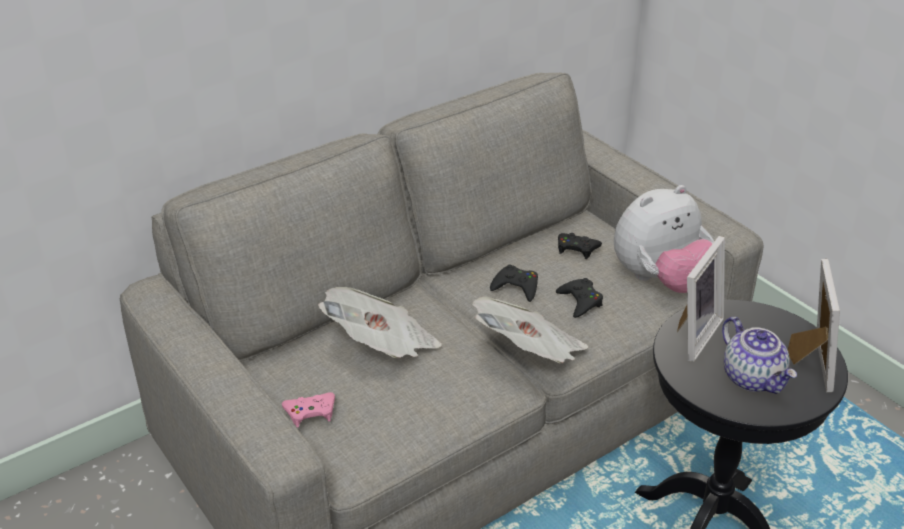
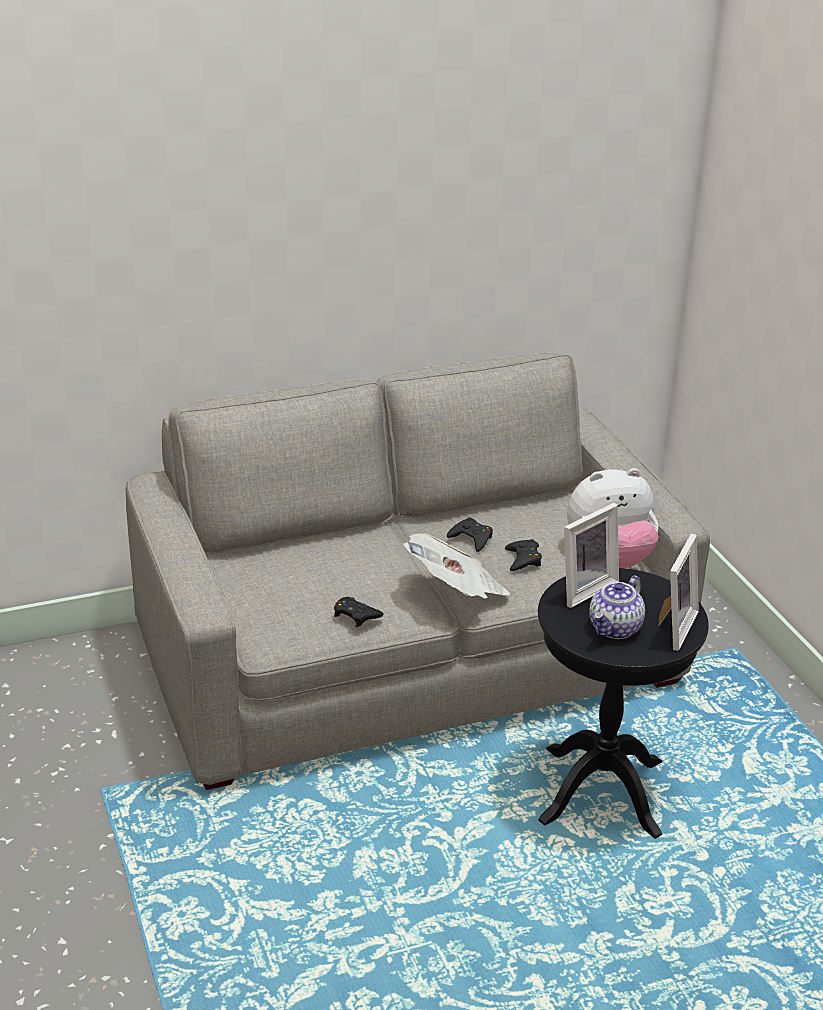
camera: 15 degrees right, 5 degrees down
(310, 412) = (250, 599): pink game controller -> none
(382, 346) = (331, 562): newspaper -> none
(577, 249) = (544, 518): black game controller -> black game controller (356, 615)
(753, 378) = (615, 629): teapot -> teapot turned 45 degrees clockwise

